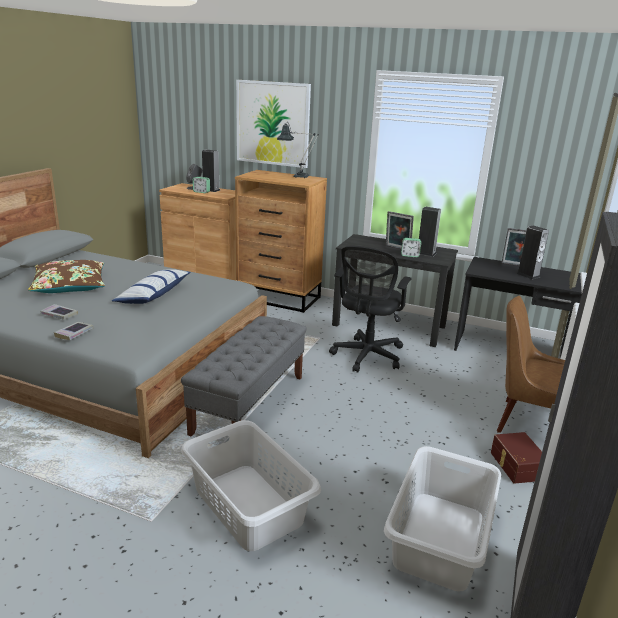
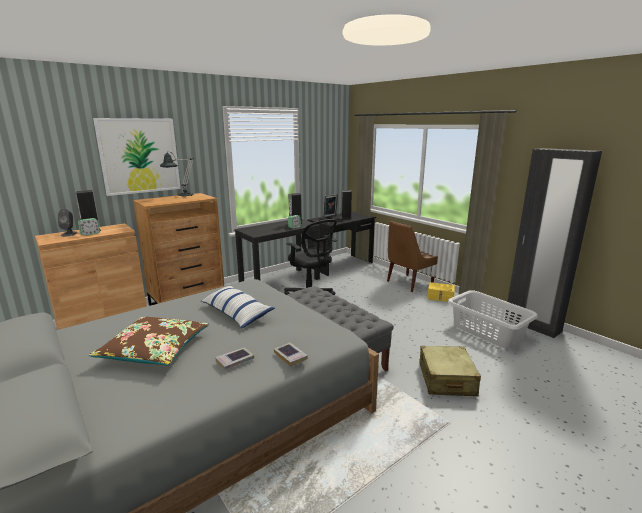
camera: 60 degrees left, 5 degrees down
(247, 506) = (446, 379): grey laundry basket -> beige suitcase
(397, 248) = (278, 226): picture frame -> none
(516, 466) = (440, 297): brown storage box -> yellow storage box

